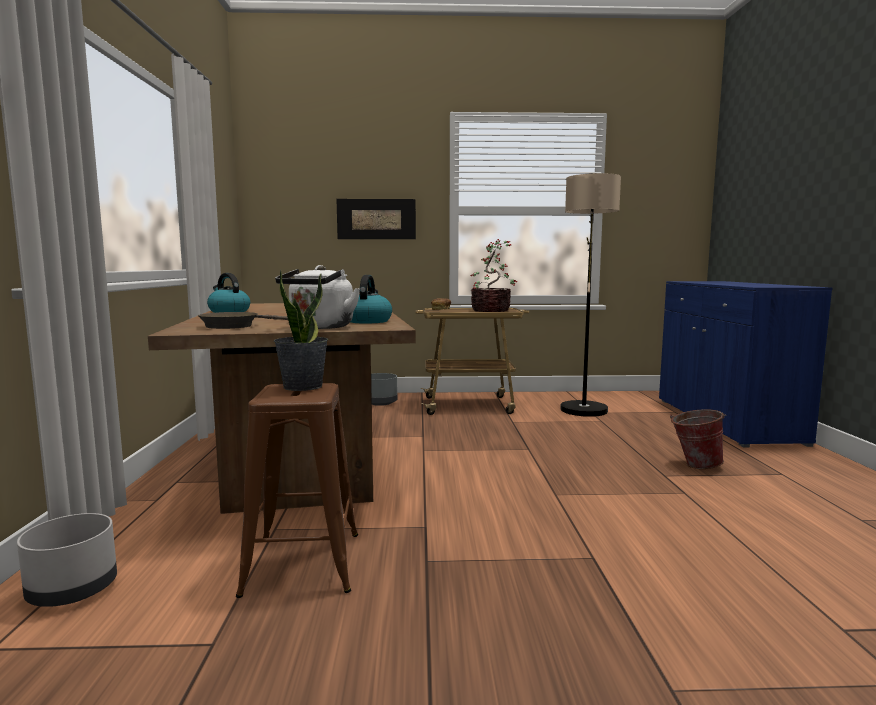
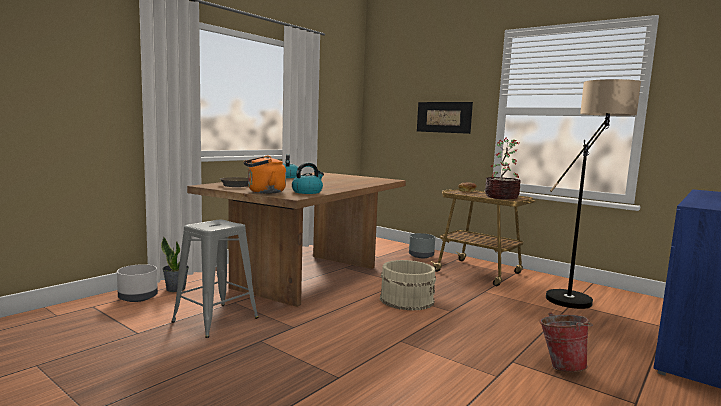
camera: 40 degrees right, 0 degrees up
(302, 386) = (225, 223): potted plant -> potted plant (176, 289)
(303, 563) = (215, 320): brown stool -> grey stool
(320, 327) = (264, 192): white kettle -> orange kettle
(469, 451) = (407, 300): none -> beige bucket

